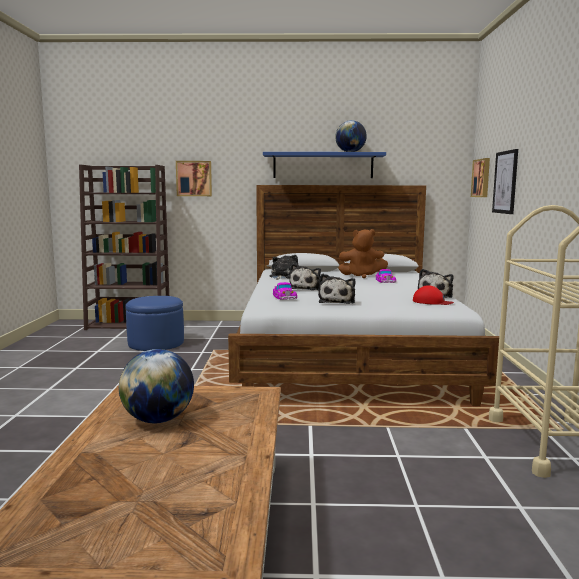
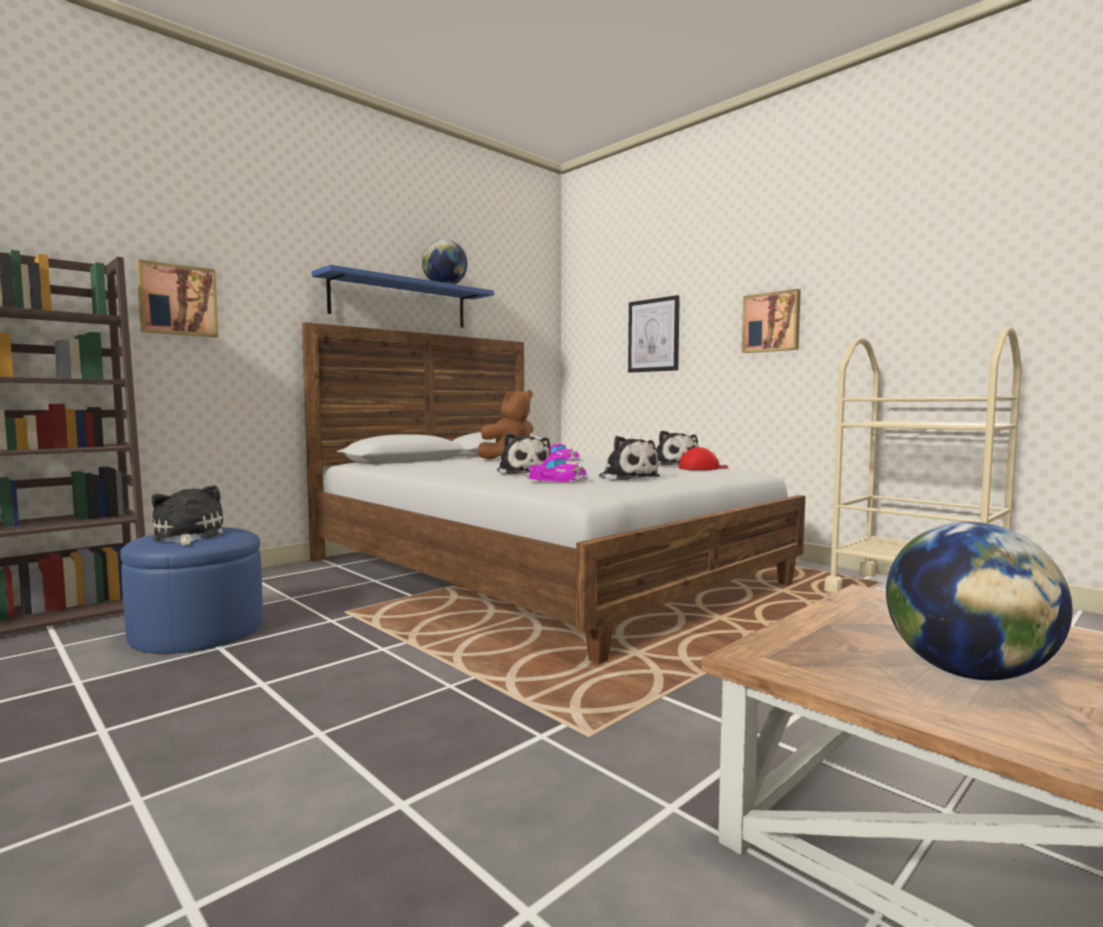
camera: 45 degrees left, 5 degrees down
(283, 276) = (419, 467): plush toy -> plush toy (187, 536)
(482, 178) = (591, 335): picture -> picture (771, 322)

